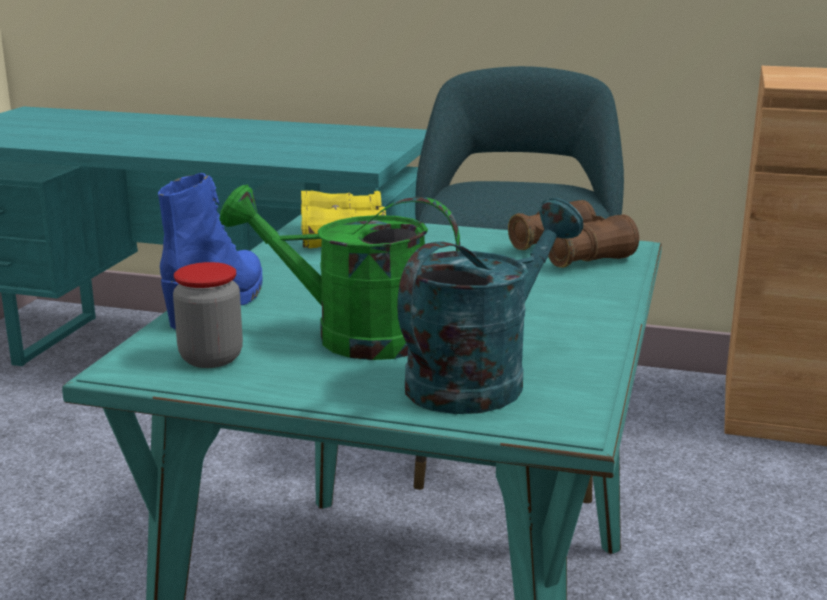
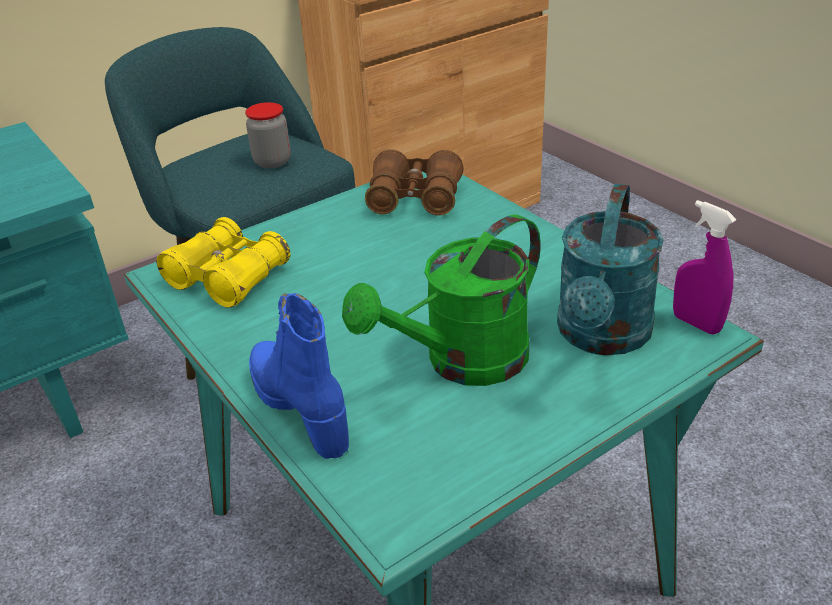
camera: 50 degrees left, 15 degrees up
(211, 358) = (427, 459): jar -> jar (272, 162)
(479, 378) = (601, 337): turquoise watering can -> turquoise watering can turned 150 degrees counterclockwise
(577, 415) = (696, 323): none -> purple spray bottle

